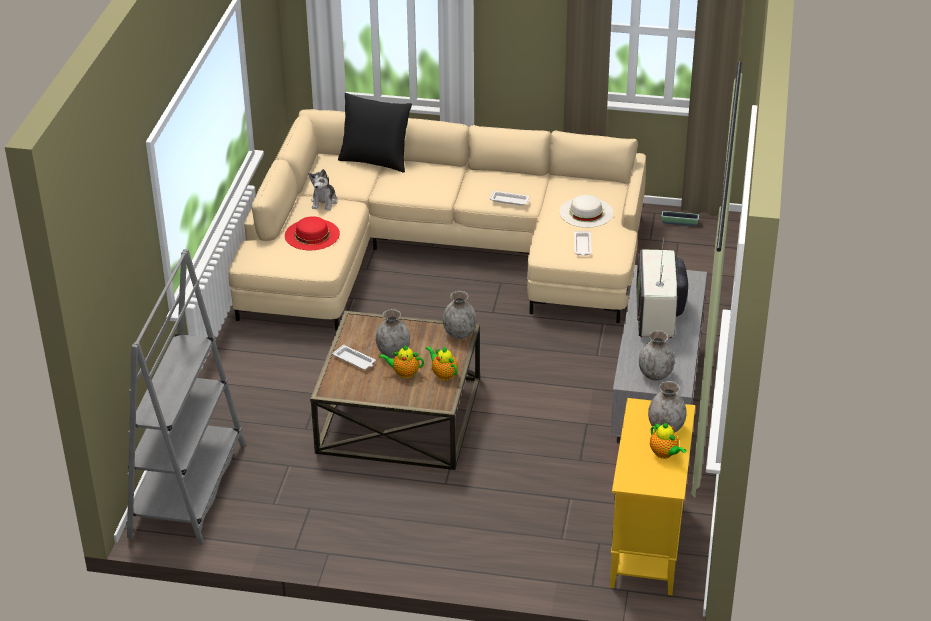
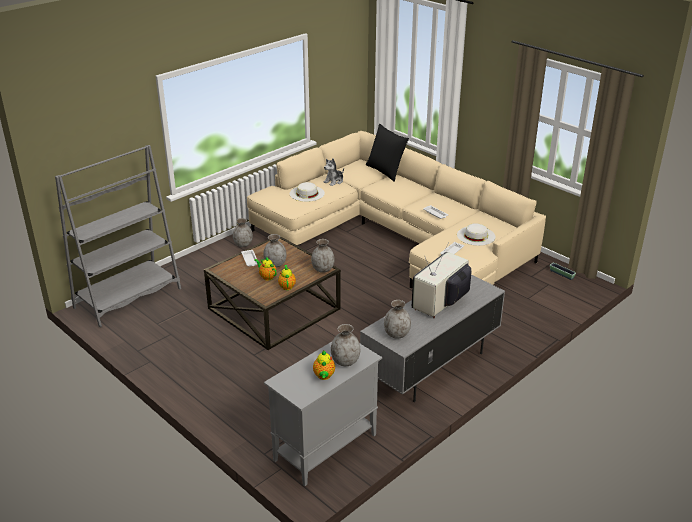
camera: 35 degrees right, 5 degrees down
(250, 346) = (243, 244): none -> grey vase
(312, 234) = (307, 193): red hat -> white hat
(647, 546) = (324, 448): yellow cabinet -> grey cabinet

